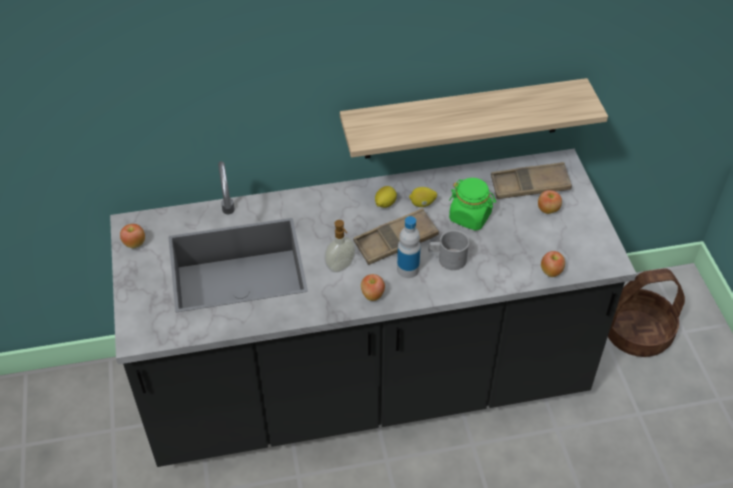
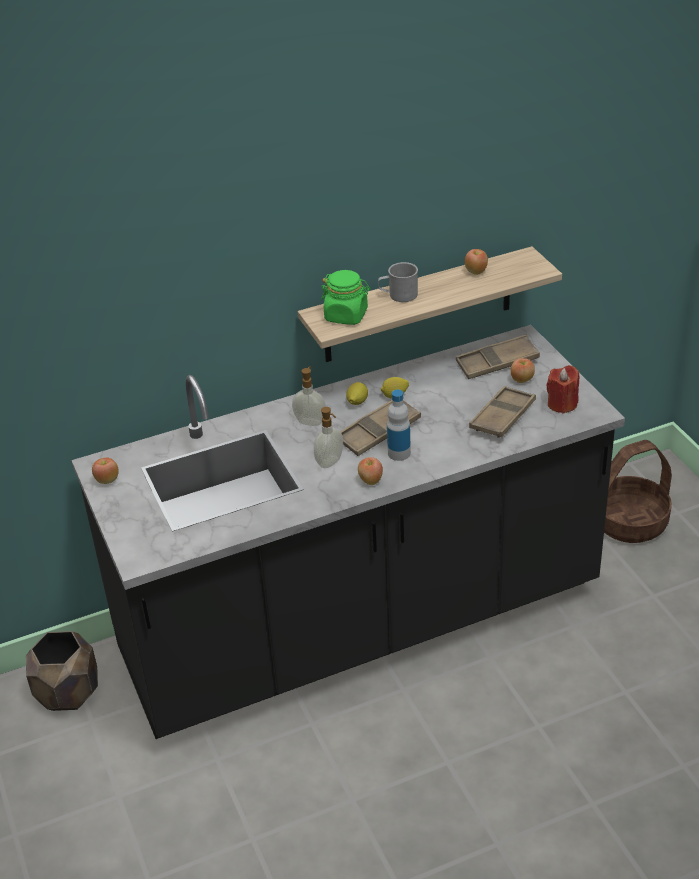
camera: 10 degrees left, 10 degrees down
(99, 398) = (67, 693): none -> brown planter
(336, 217) = (310, 421): none -> soap dispenser
(447, 259) = (436, 438): grey mug -> grey mug (398, 295)
(470, 217) = (446, 398): green jar -> green jar (346, 315)
(517, 248) = (502, 417): none -> brown tray
(551, 272) = (542, 430): apple -> apple (476, 271)
(579, 245) = (562, 404): none -> red candle

